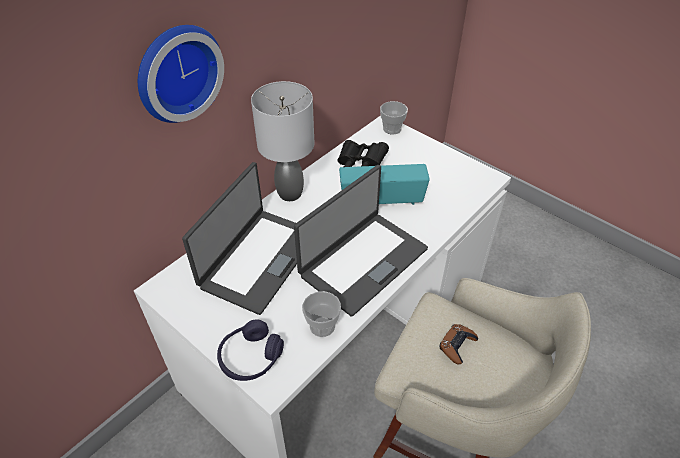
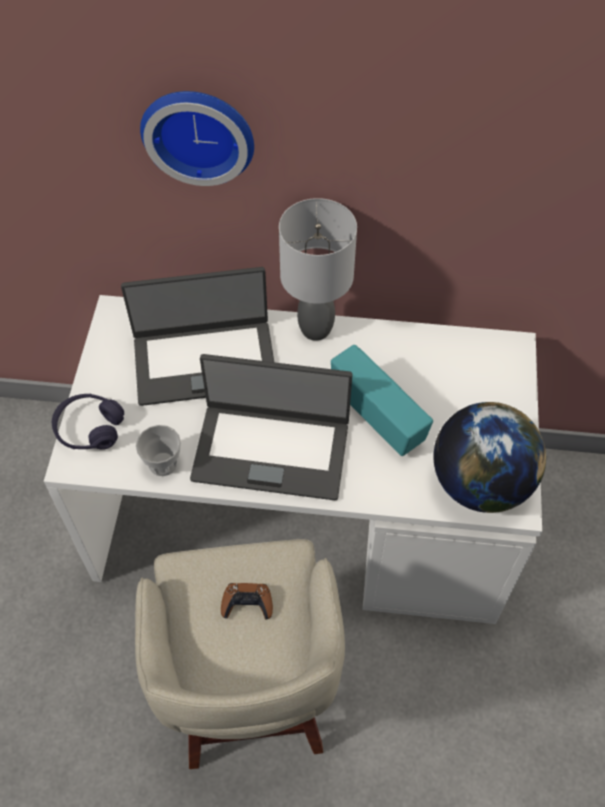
camera: 55 degrees right, 10 degrees up
(360, 164) = (419, 363): black binoculars -> none
(392, 129) = (514, 358): cup -> none
(463, 183) = (480, 483): none -> globe

